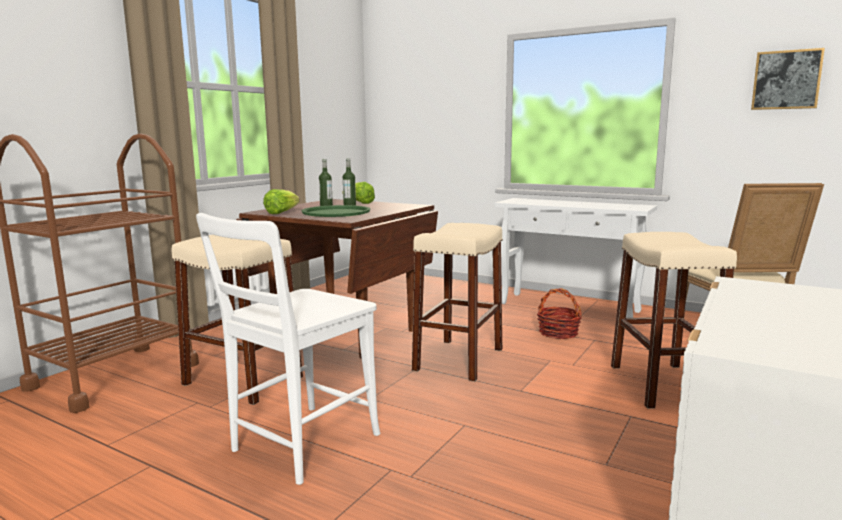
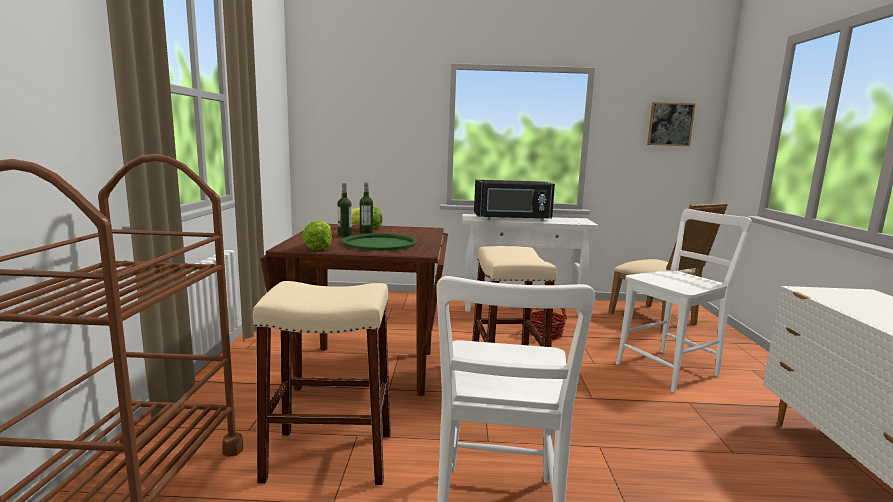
camera: 30 degrees left, 0 degrees up
(554, 203) = (512, 219): none -> black microwave
(663, 385) = (670, 369): beige stool -> white chair

